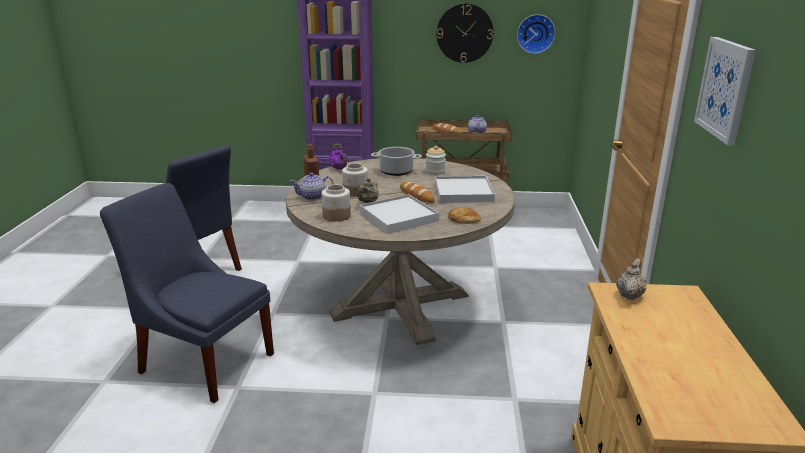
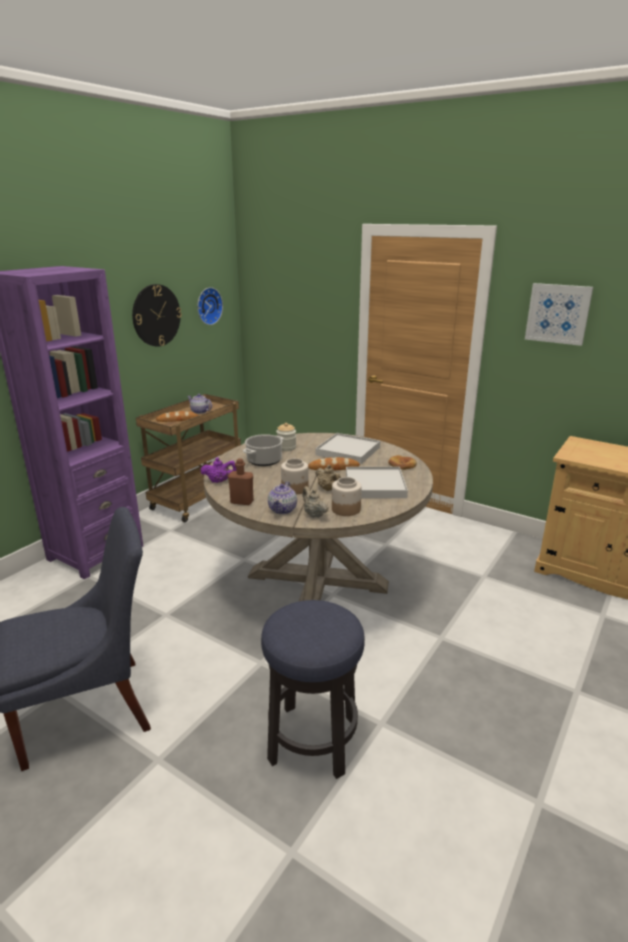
camera: 60 degrees left, 0 degrees up
(203, 360) = (312, 740): blue chair -> stool
(629, 295) = (576, 453): beige teapot -> beige teapot (314, 514)

